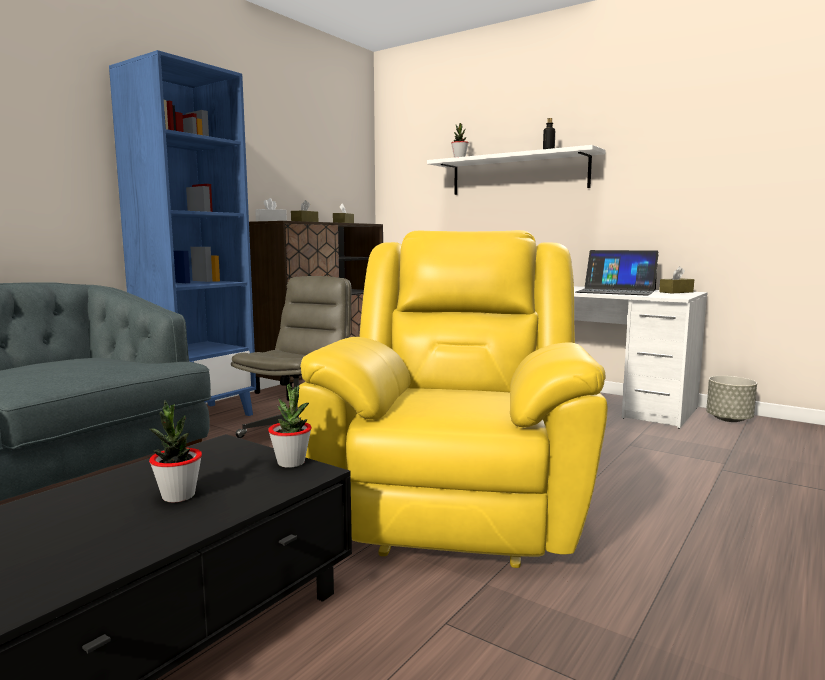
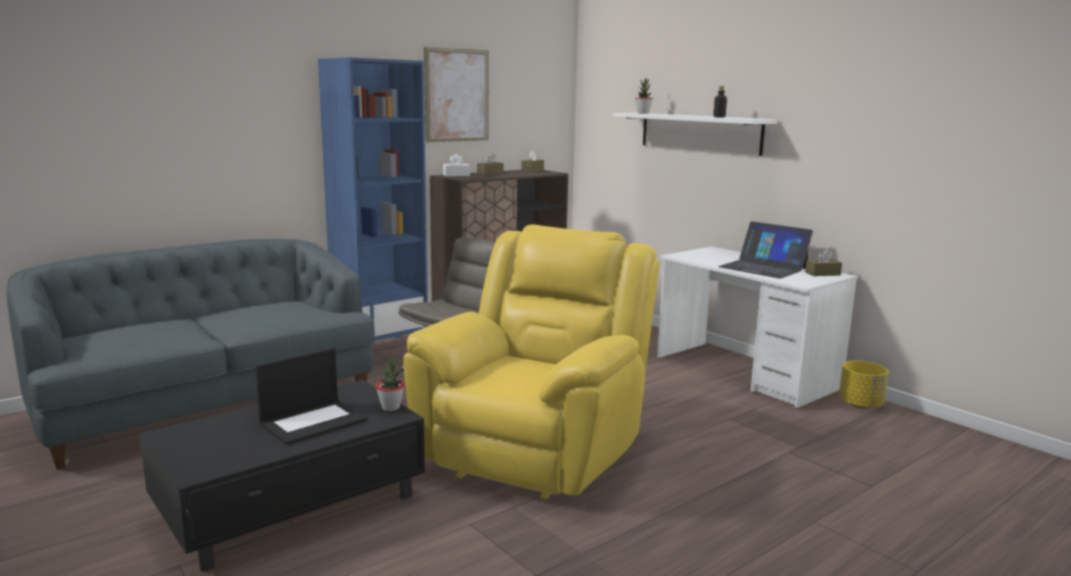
camera: 15 degrees right, 5 degrees up
(178, 496) = (313, 421): potted plant -> laptop
(266, 137) = (457, 95): none -> picture
(728, 419) = (860, 405): grey planter -> yellow planter

